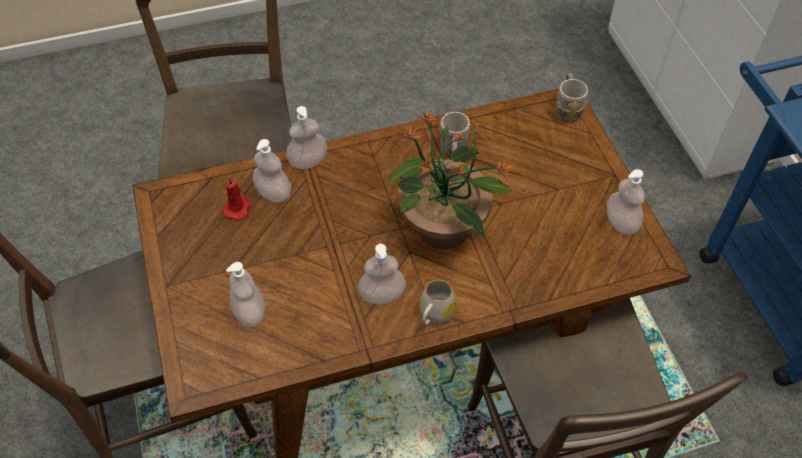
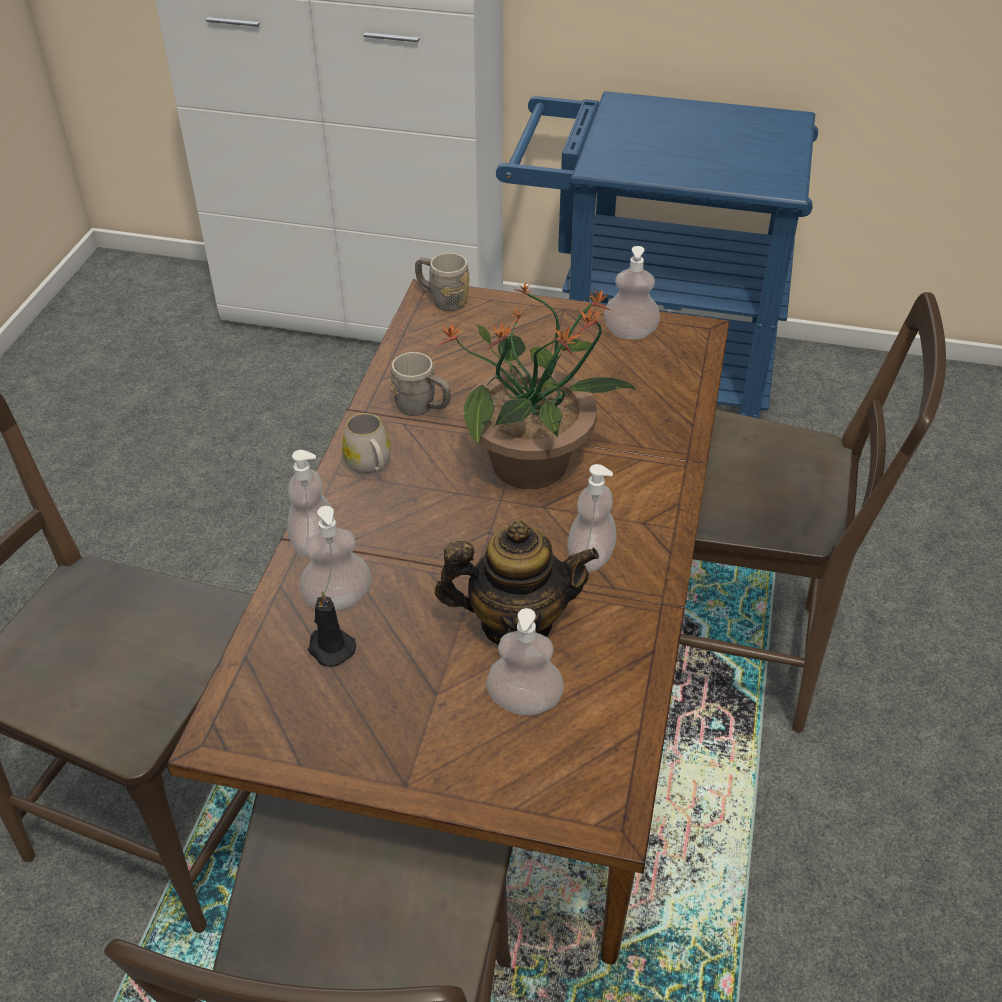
camera: 60 degrees left, 10 degrees down
(238, 208) = (330, 647): red candle -> black candle
(304, 282) = (516, 623): none -> teapot
(434, 314) = (651, 522): white mug -> white mug (370, 466)

